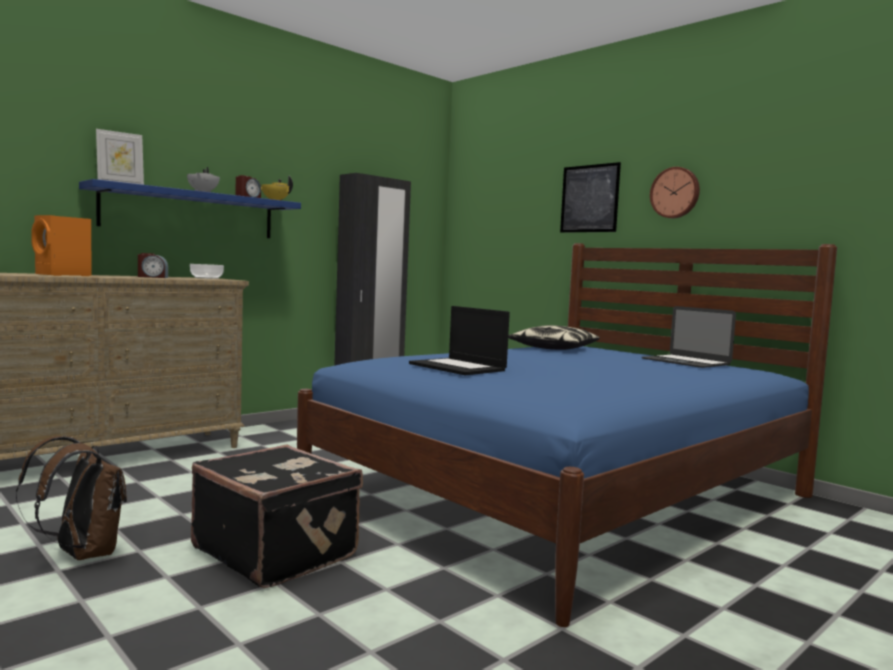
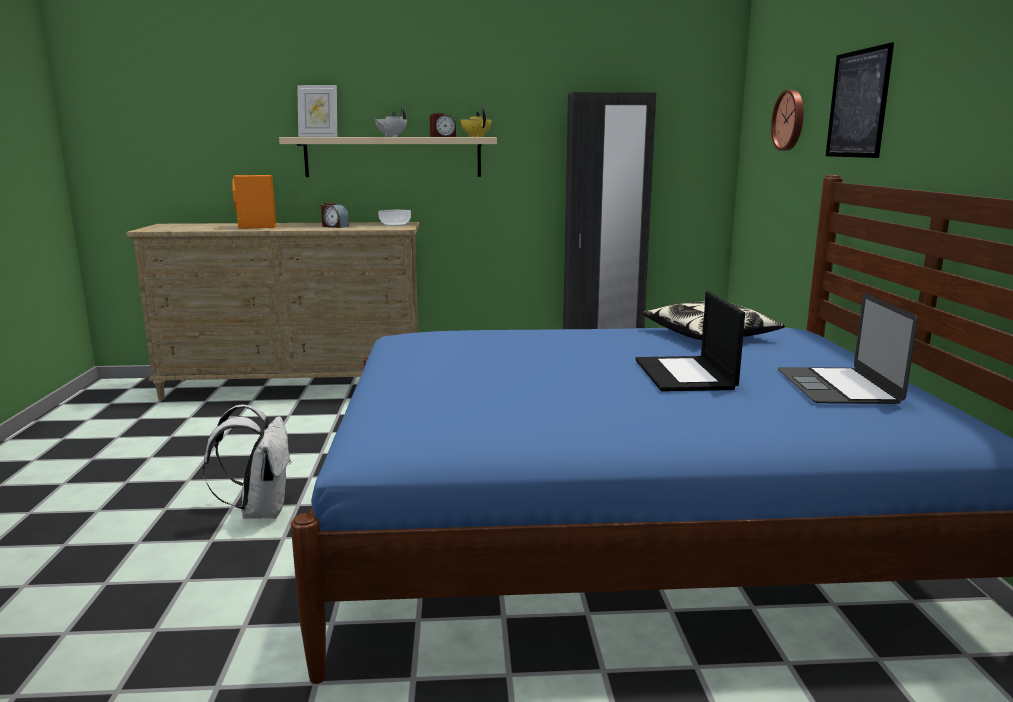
camera: 40 degrees right, 10 degrees up
(81, 554) = (156, 472): brown backpack -> none
(190, 213) = (393, 157): blue shelf -> beige shelf
(277, 551) = (260, 511): black suitcase -> white backpack
(458, 367) = (455, 358): laptop -> laptop (685, 375)
(675, 193) = (949, 93): wall clock -> wall clock (790, 120)

